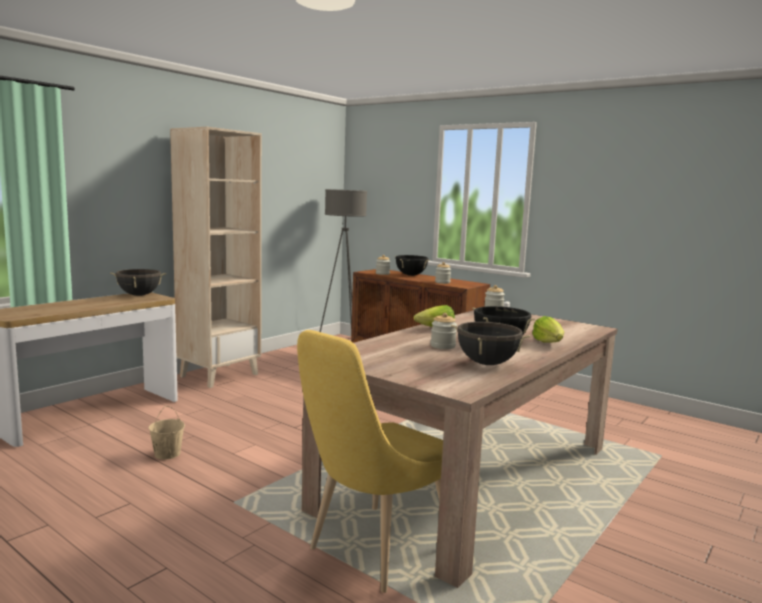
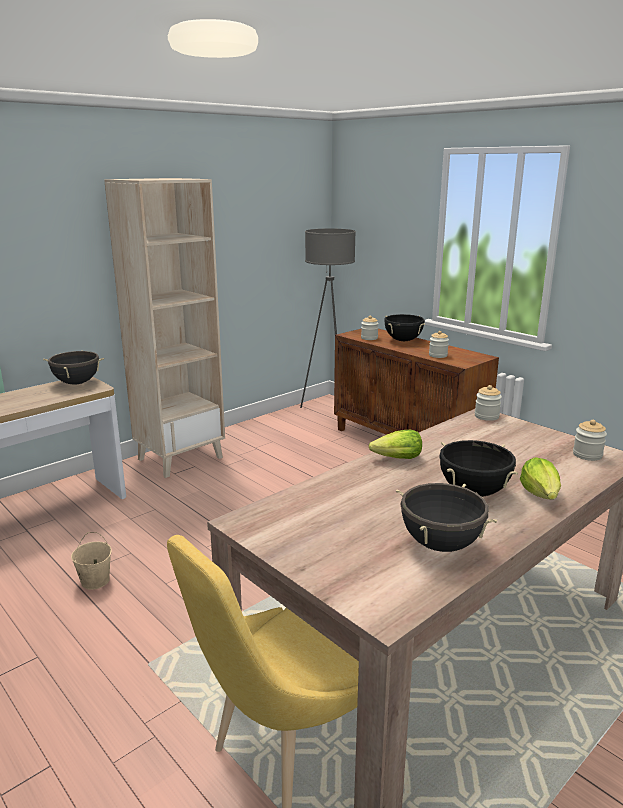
camera: 10 degrees right, 10 degrees up
(443, 346) = (394, 500): jar -> jar (587, 455)

